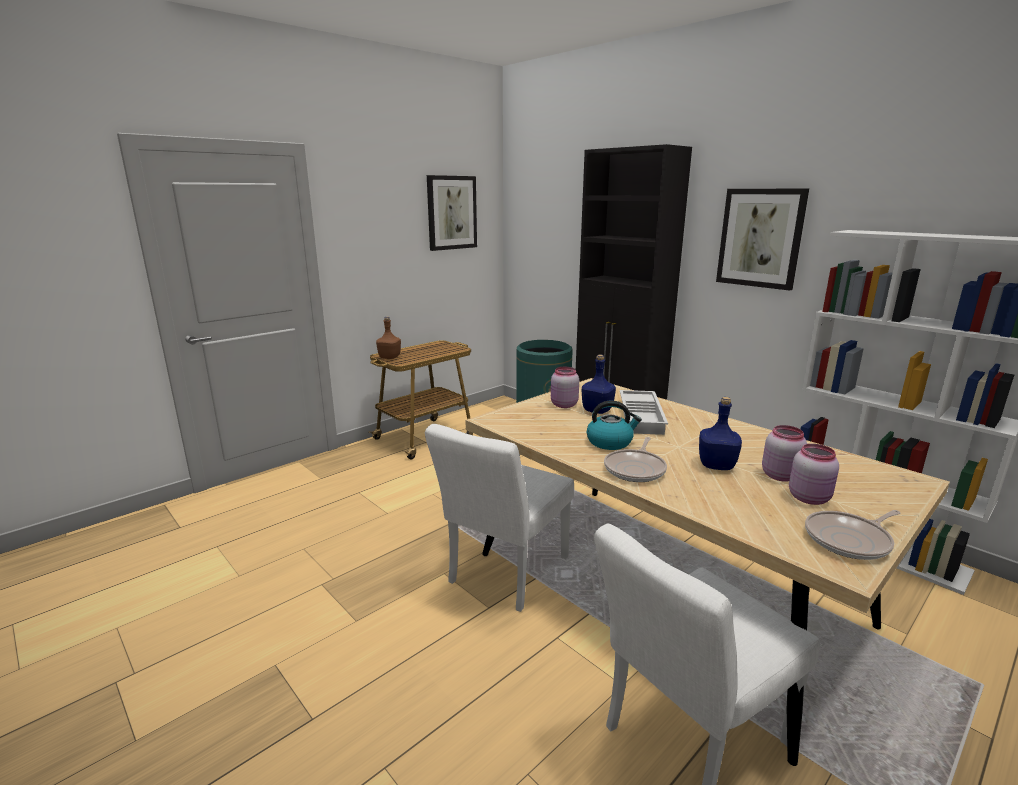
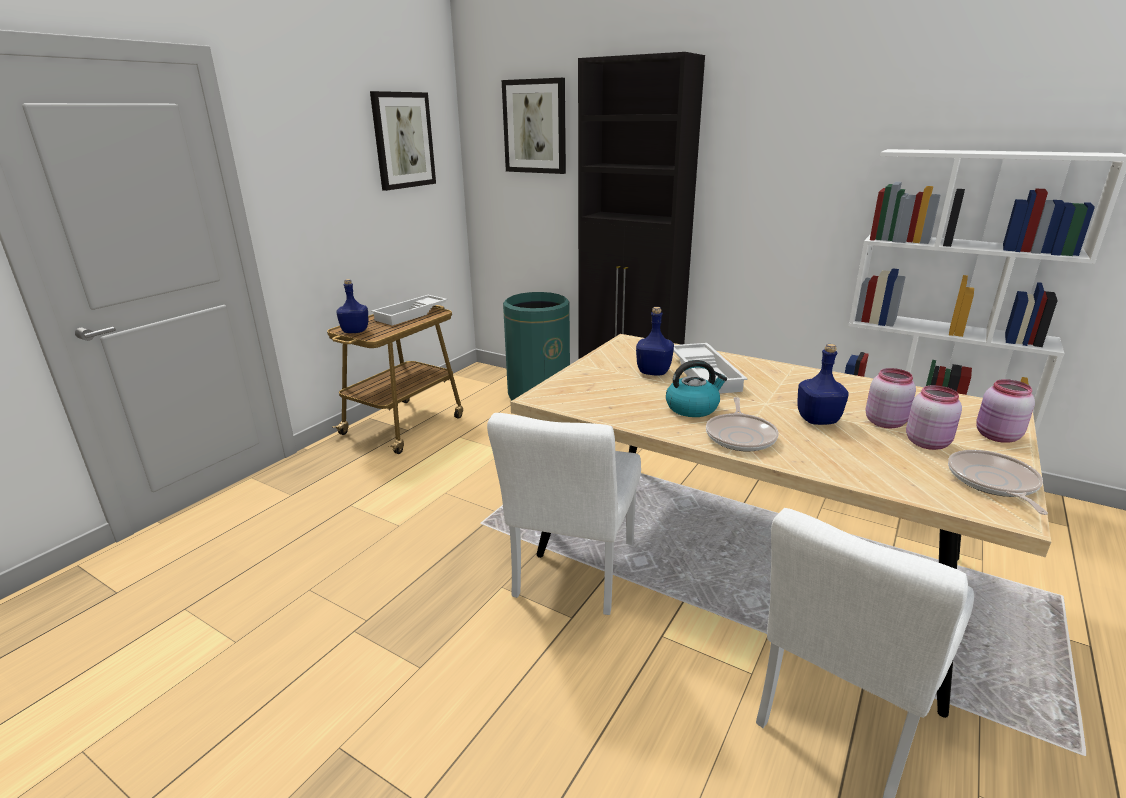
camera: 15 degrees left, 5 degrees up
(390, 357) = (356, 331): brown bottle -> blue bottle
(439, 349) = (411, 314): none -> white tray
(563, 405) = (612, 369): pink jar -> pink jar (996, 436)
(760, 238) = (788, 161): picture -> picture (535, 126)
(850, 540) = (993, 482): frying pan -> frying pan turned 135 degrees clockwise

